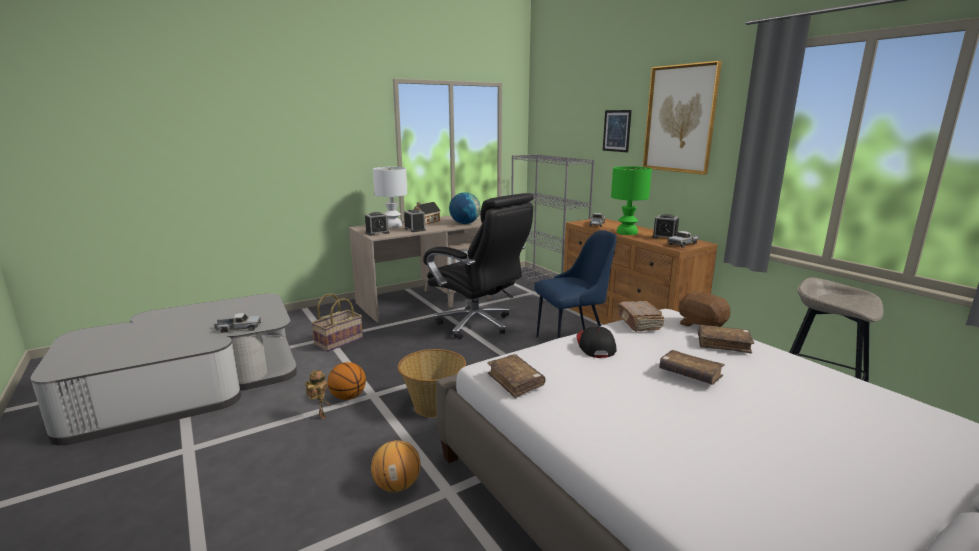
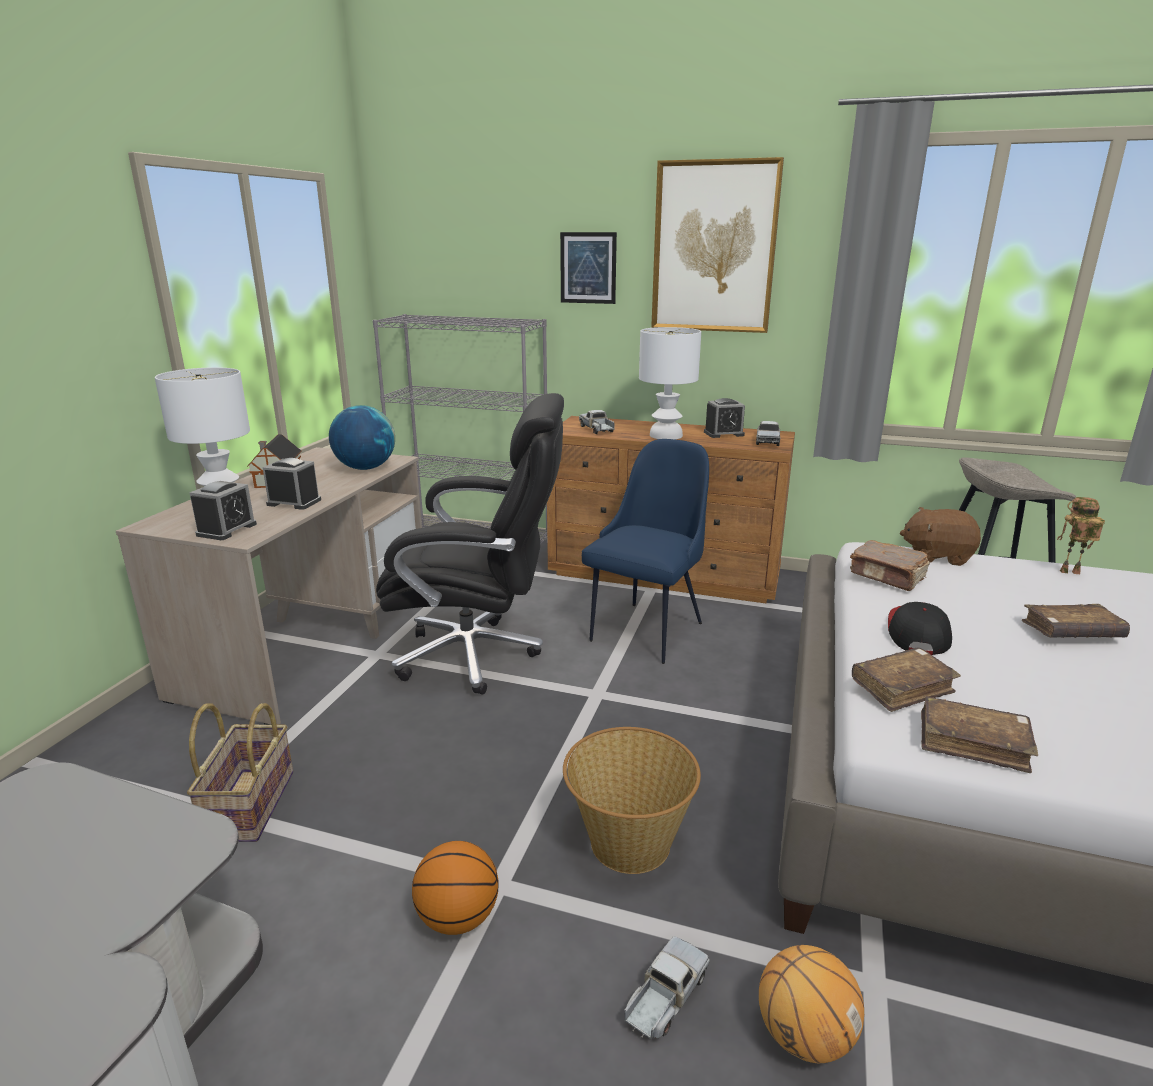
camera: 40 degrees left, 5 degrees up
(238, 328) = (114, 912): toy truck -> toy truck (665, 997)
(320, 416) = (467, 998): toy robot -> toy robot (1069, 573)
(595, 345) = (917, 633): cap -> cap turned 60 degrees clockwise
(626, 232) = (666, 436): green table lamp -> white table lamp
(723, 344) = (1009, 574): brown book -> brown book (902, 688)

